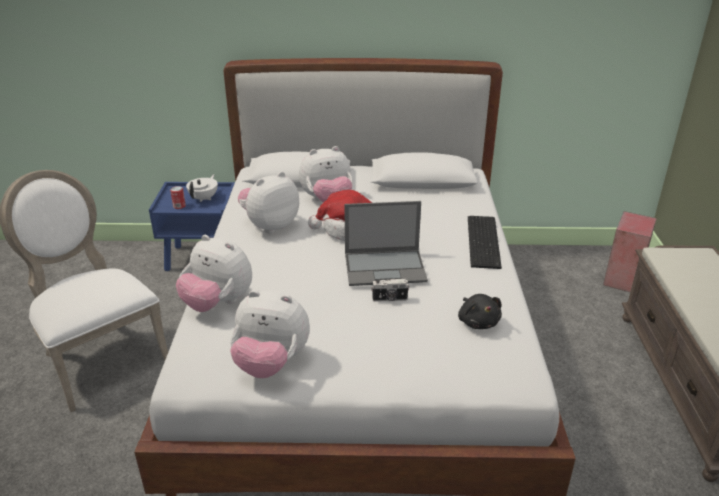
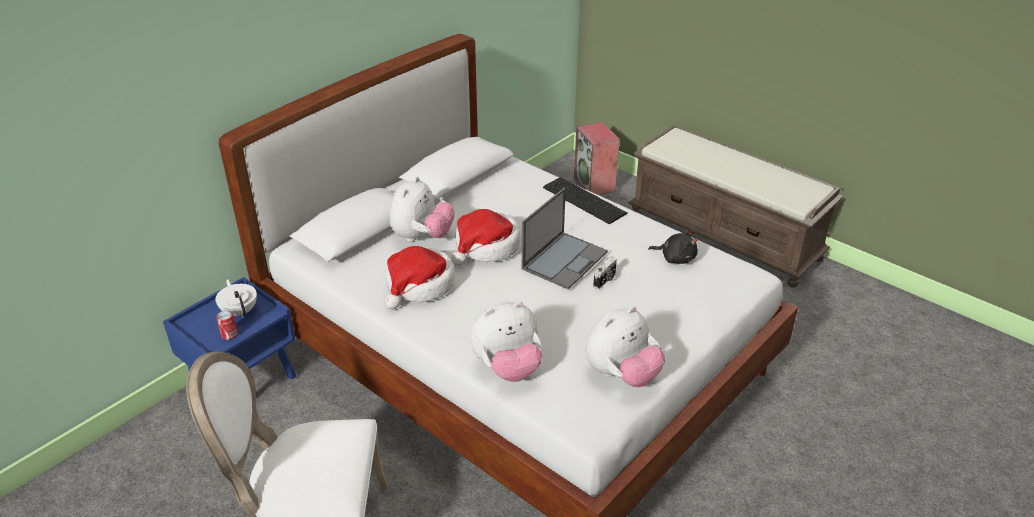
camera: 50 degrees left, 5 degrees up
(270, 225) = (419, 285): plush toy -> hat

